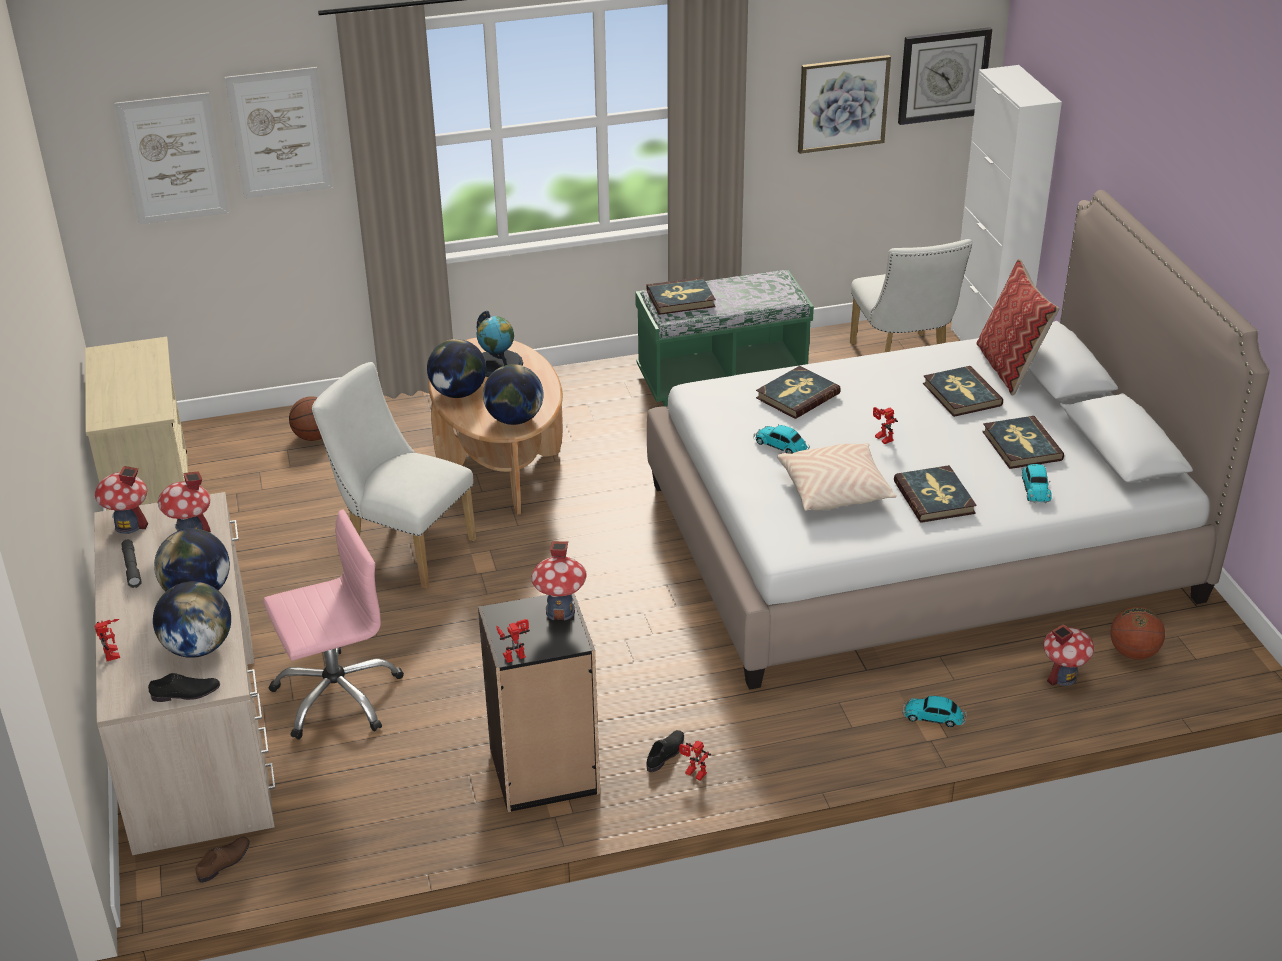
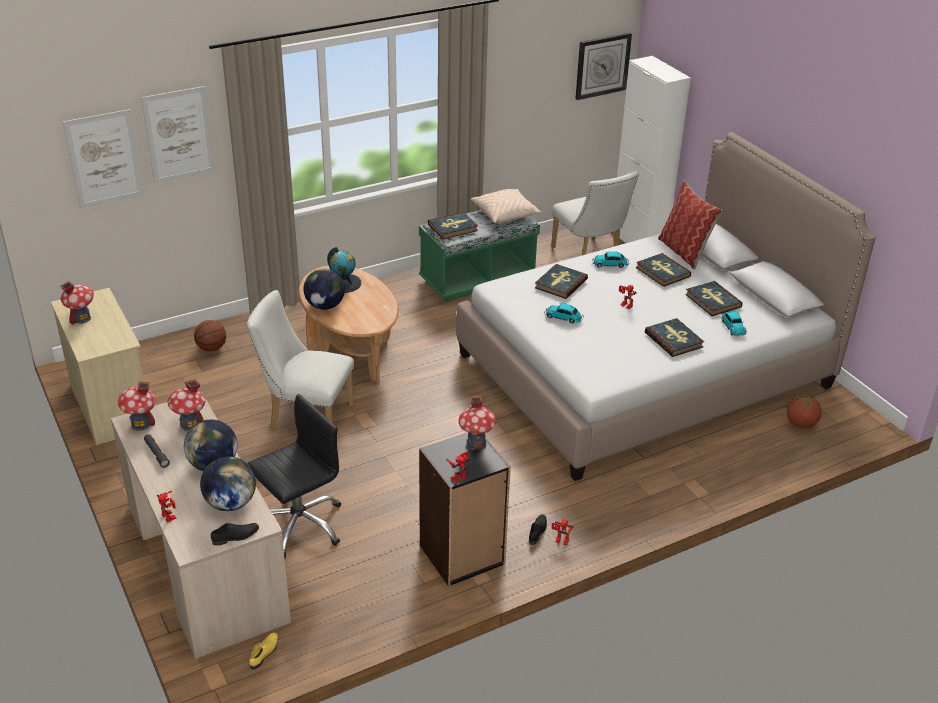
camera: 15 degrees left, 0 degrees up
(224, 862) = (265, 652): brown shoe -> yellow shoe
(337, 695) = (299, 525): pink office chair -> black office chair
(514, 419) = (371, 320): globe -> none
(835, 491) = (610, 343): beige pillow -> beige pillow (505, 214)
(842, 103) = (542, 88): picture -> none
(934, 717) = (697, 482): toy car -> toy car (611, 264)
(1063, 676) = (765, 445): toy house -> toy house (81, 318)

